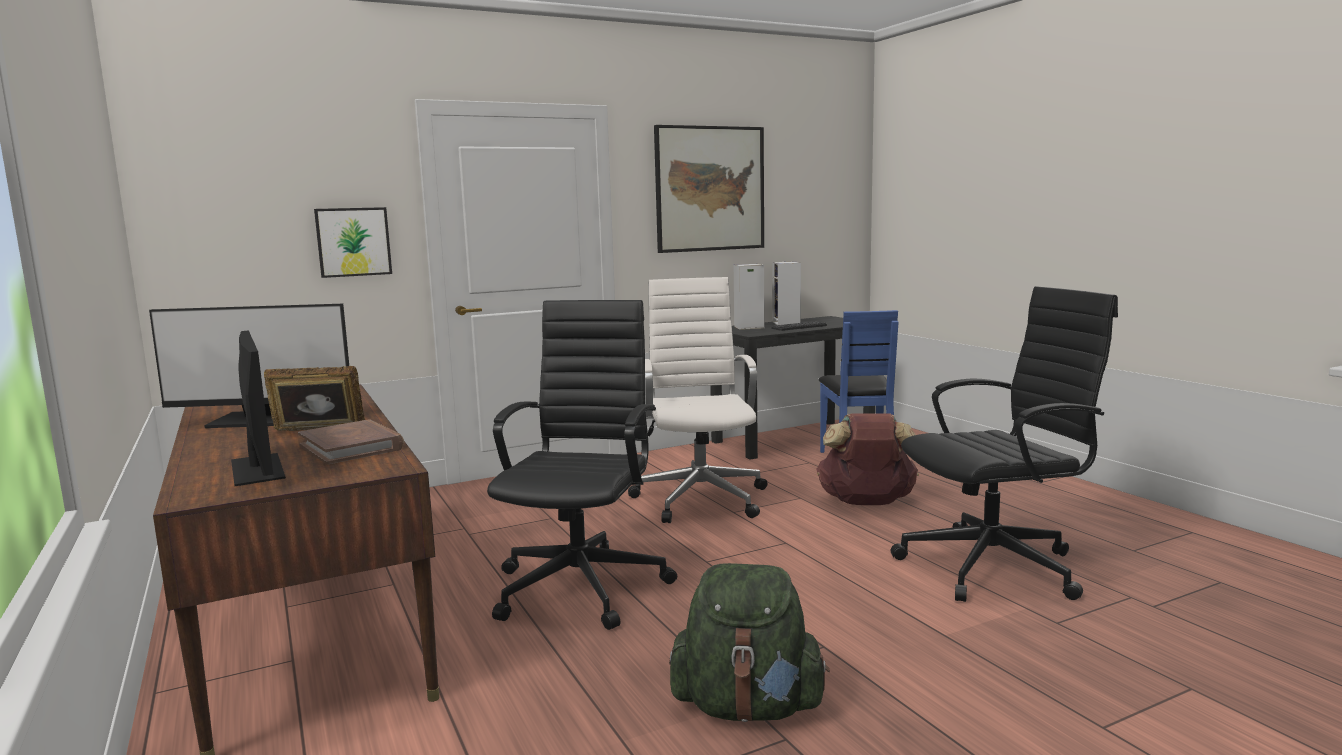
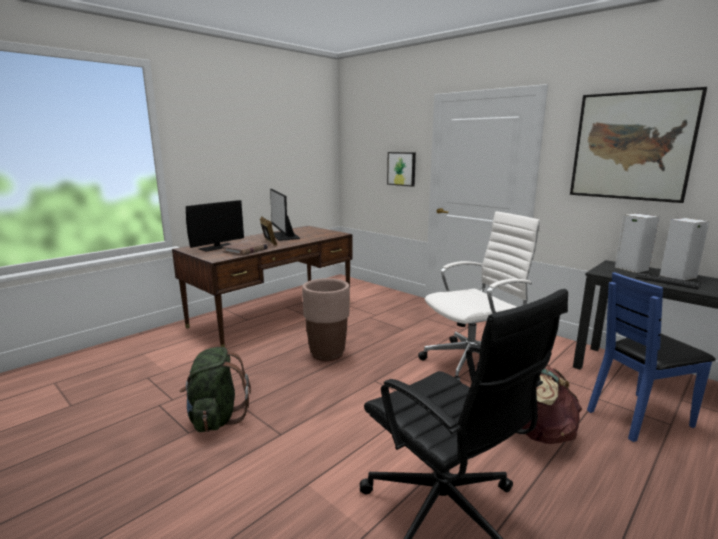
camera: 70 degrees right, 5 degrees up
(583, 585) = (327, 354): black office chair -> brown planter

